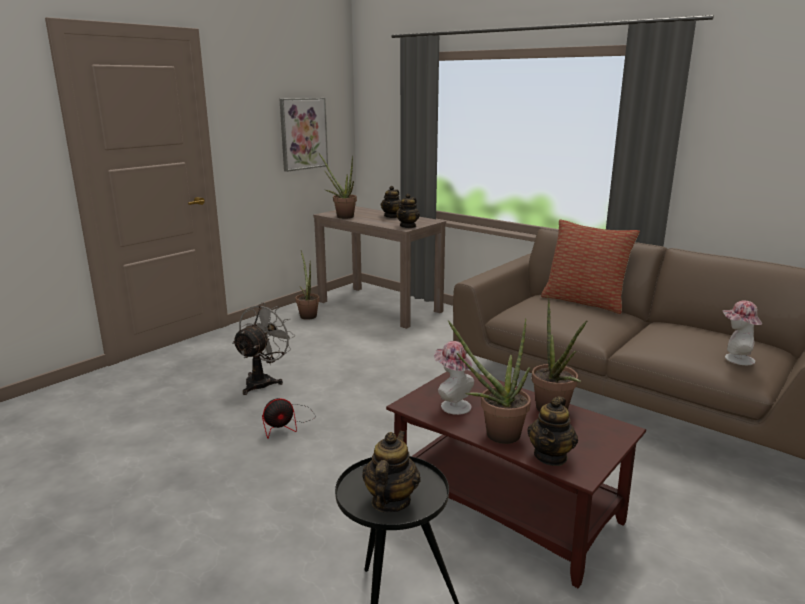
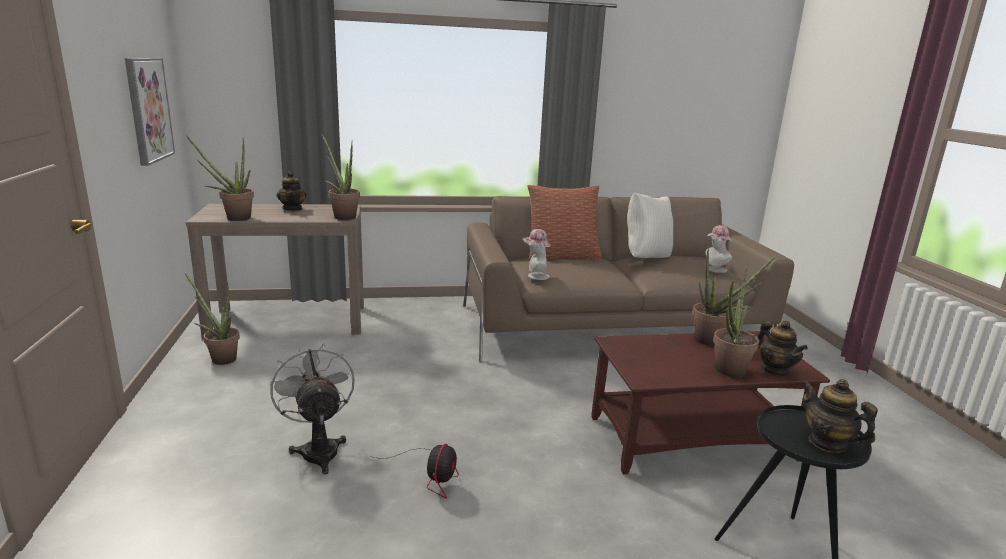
camera: 50 degrees left, 0 degrees up
(408, 226) = (342, 216): teapot -> potted plant
(452, 405) = (663, 366): hat -> hat (535, 276)
(678, 326) = (645, 257): none -> white pillow

